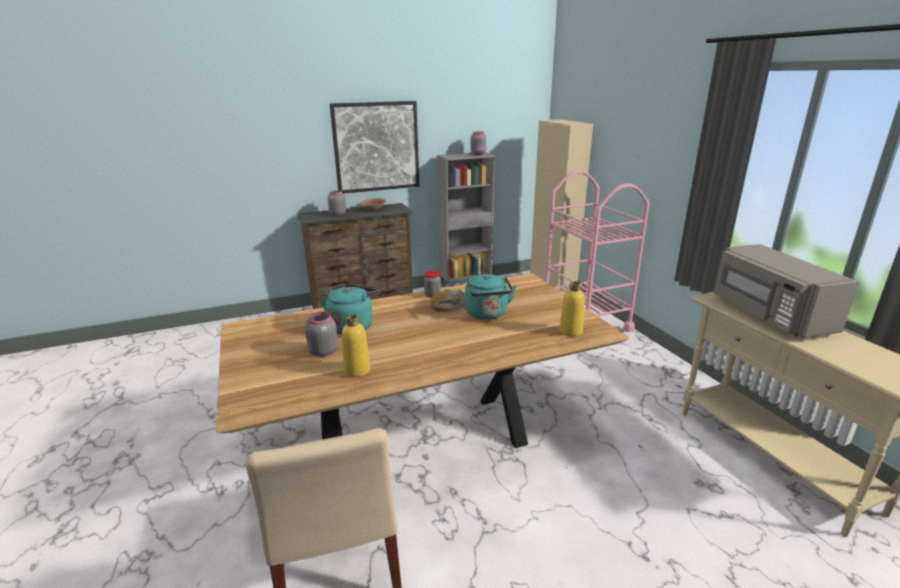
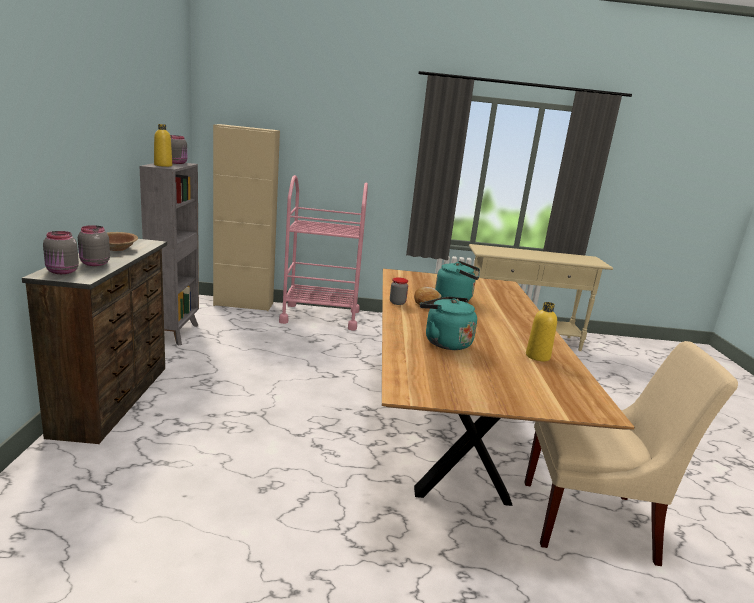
camera: 70 degrees left, 5 degrees down
(323, 352) = (496, 362): grey jar -> grey jar (62, 272)
(376, 147) = (90, 155): picture -> none
(570, 331) = (501, 289): yellow bottle -> yellow bottle (163, 165)
(768, 314) = (513, 252): grey microwave -> none

